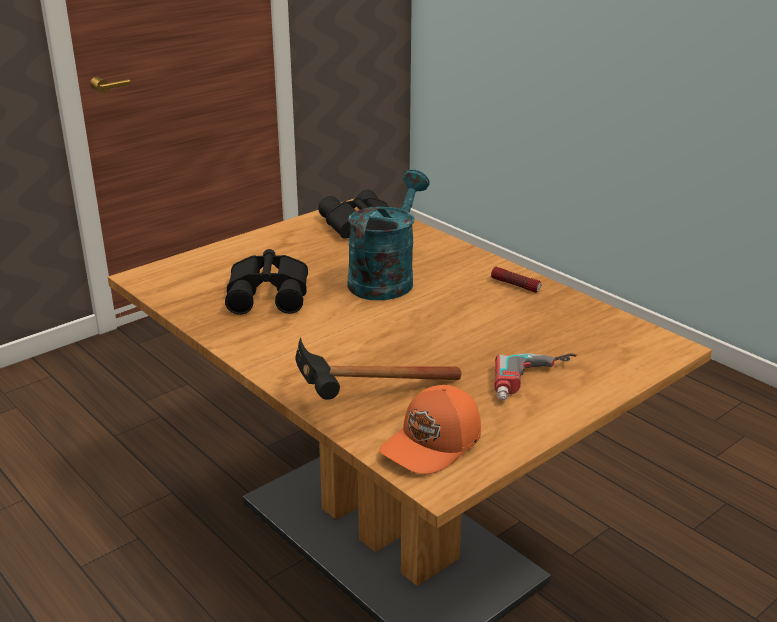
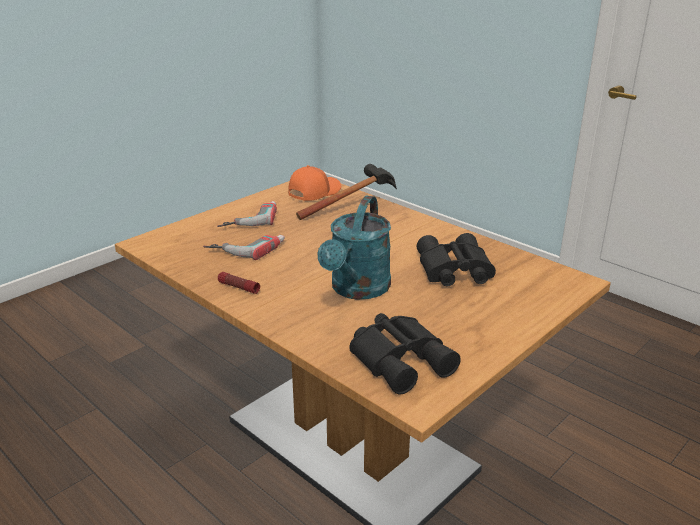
camera: 175 degrees right, 0 degrees up
(523, 333) = (246, 247): none -> power drill

